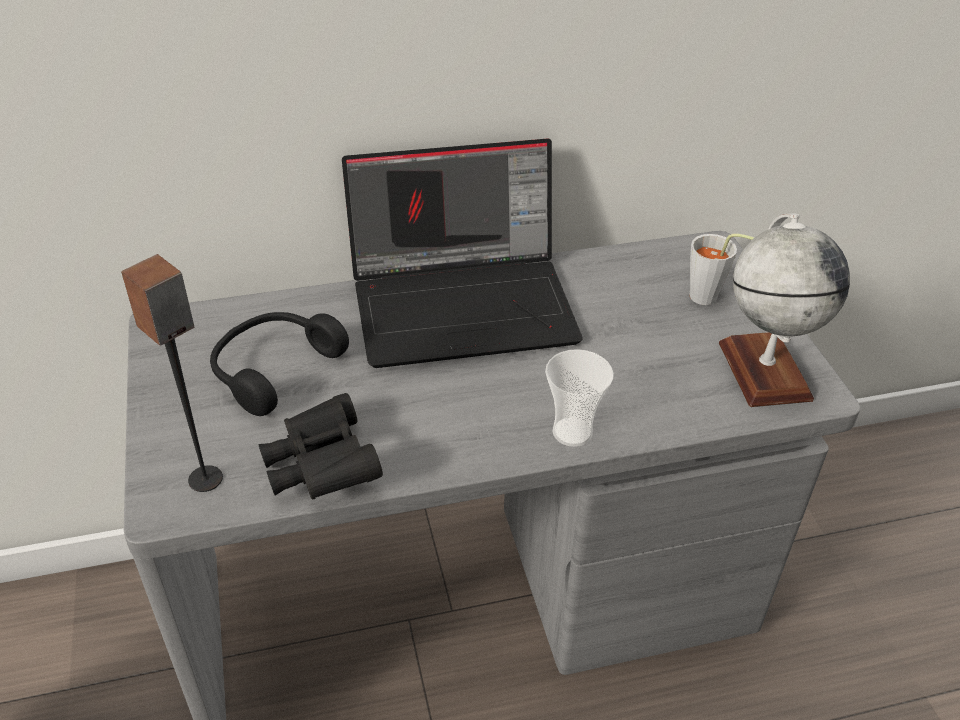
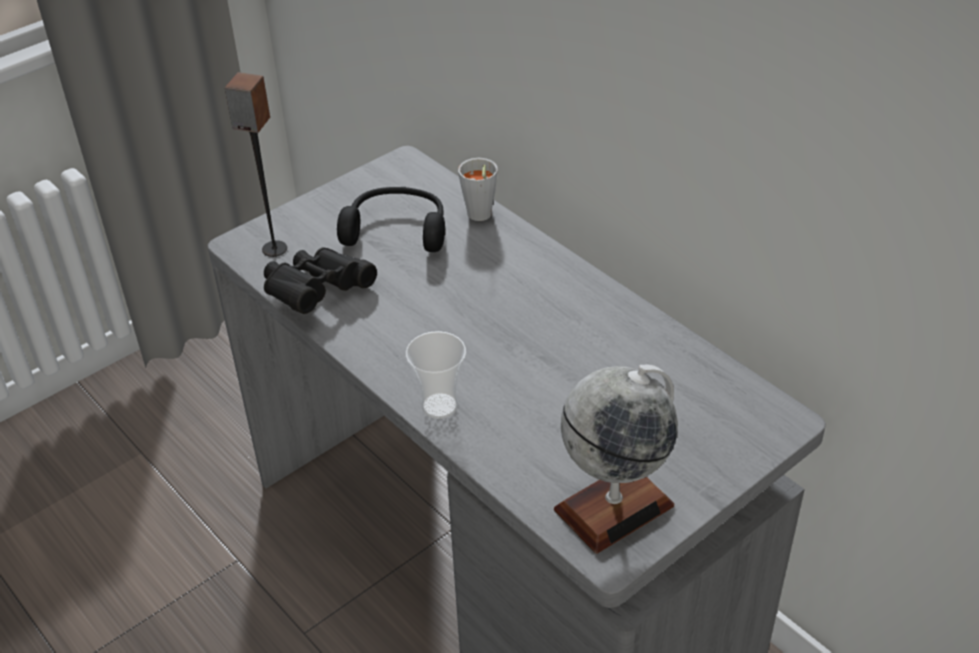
camera: 65 degrees right, 0 degrees up
(465, 303) = (552, 291): laptop -> none
(709, 298) = (694, 440): grey cup -> grey cup (479, 217)

